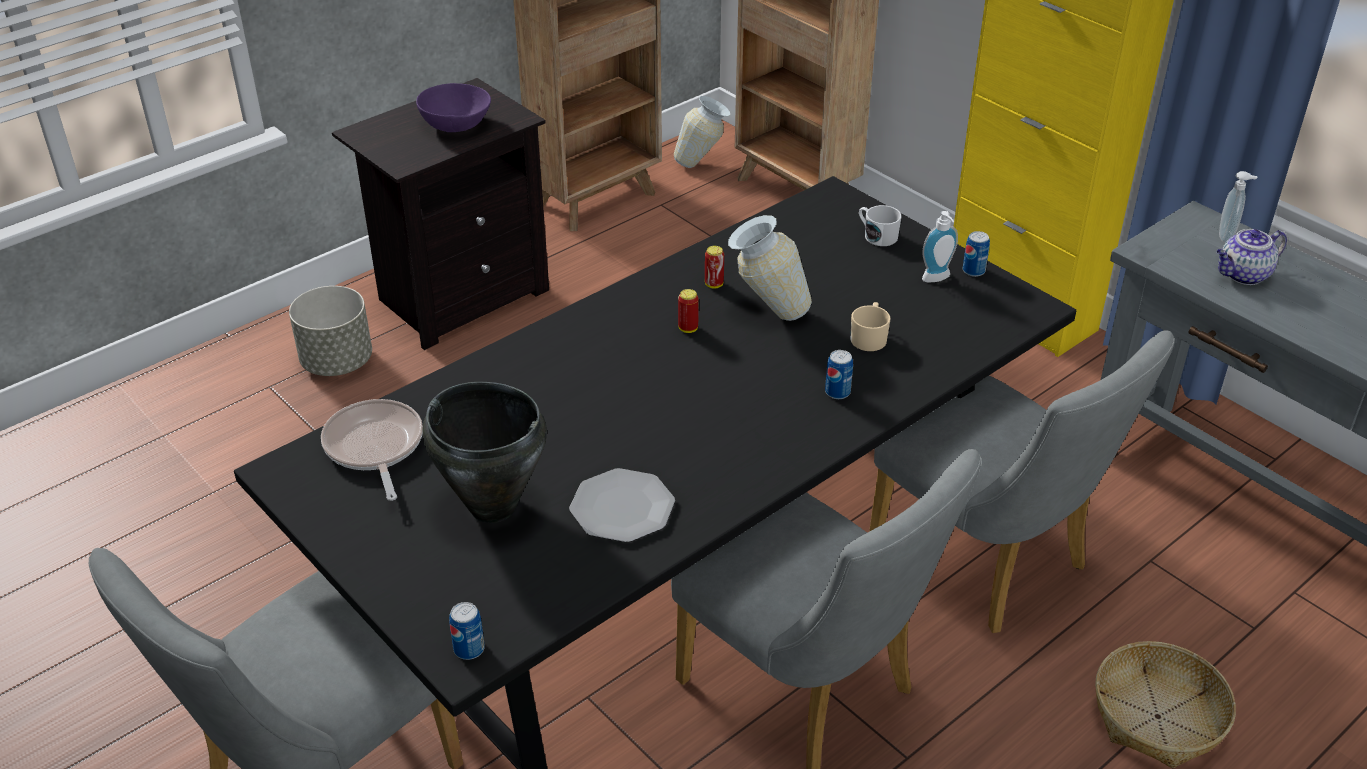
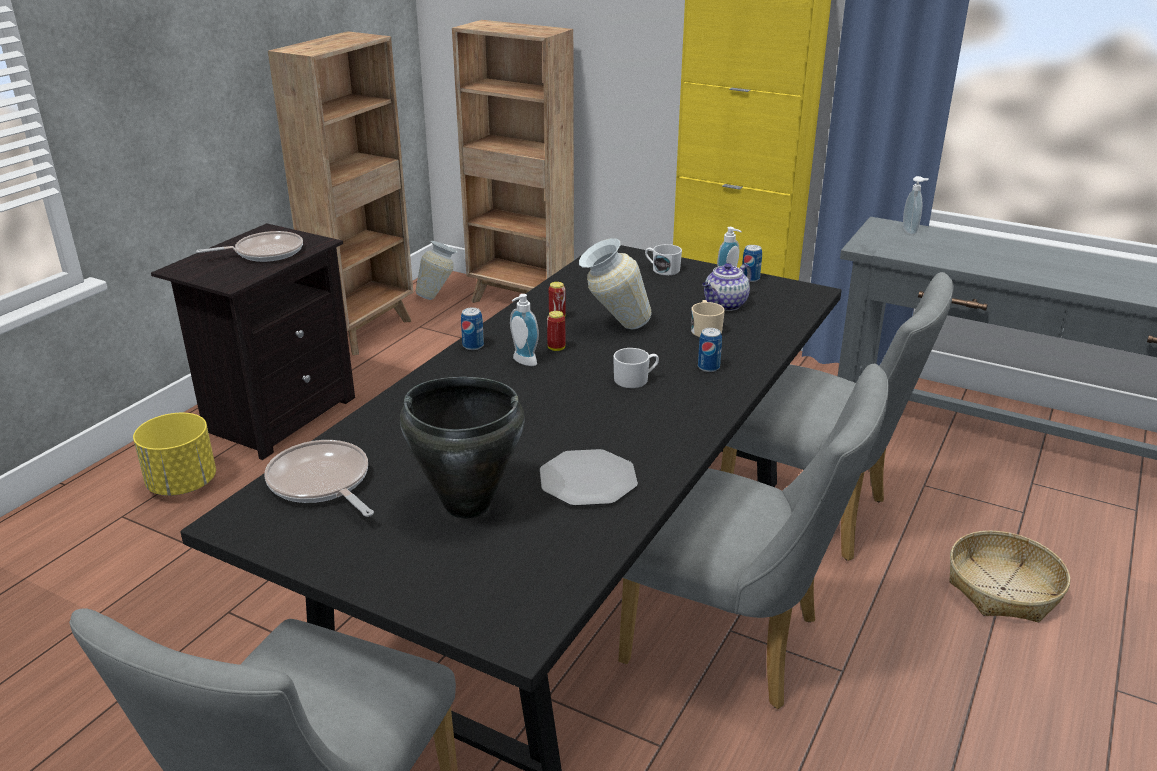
camera: 20 degrees left, 10 degrees down
(337, 362) = (182, 485): grey planter -> yellow planter
(456, 124) = (265, 252): purple bowl -> frying pan
(469, 649) = (518, 624): can -> can (473, 346)
(642, 340) = (522, 362): none -> soap dispenser
(747, 391) = (635, 379): none -> white mug
(1243, 275) = (940, 249): teapot -> teapot (725, 305)

